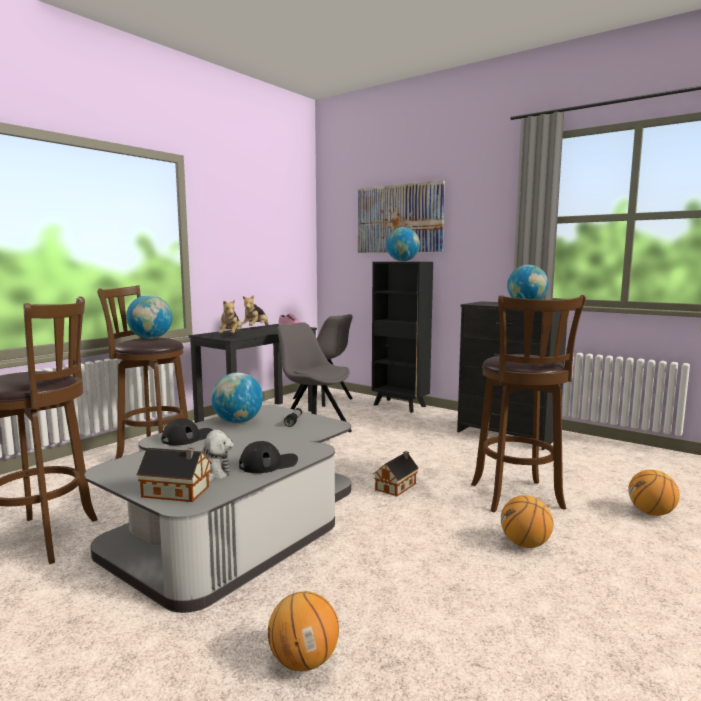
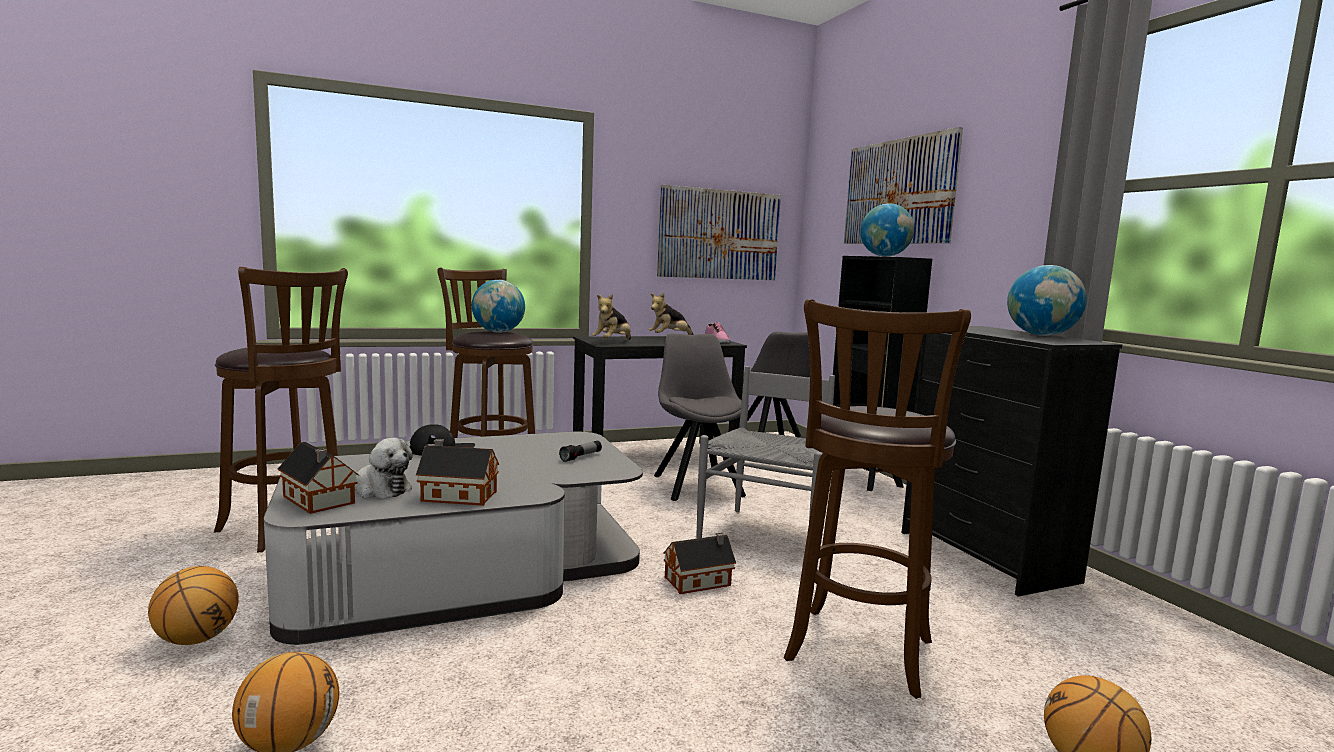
camera: 30 degrees right, 0 degrees up
(238, 422) = (522, 444): globe -> none
(268, 464) = (456, 496): black cap -> toy house
(270, 249) = (719, 234): none -> picture
(393, 450) = (766, 533): none -> grey chair
(525, 544) = (765, 724): basketball -> basketball (196, 639)

